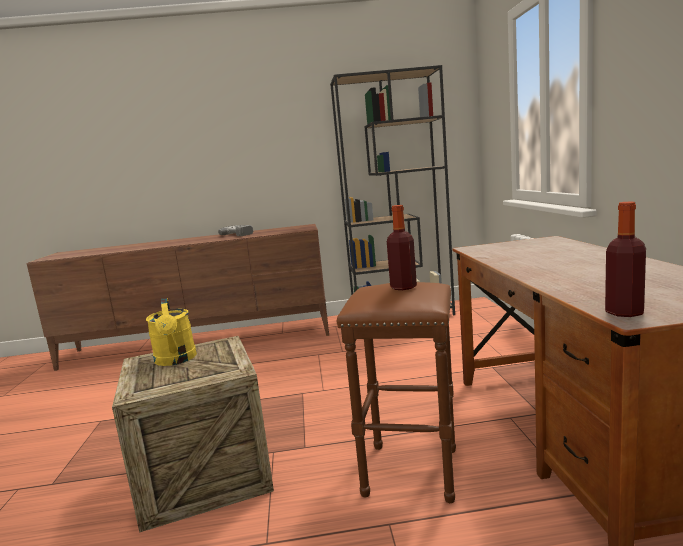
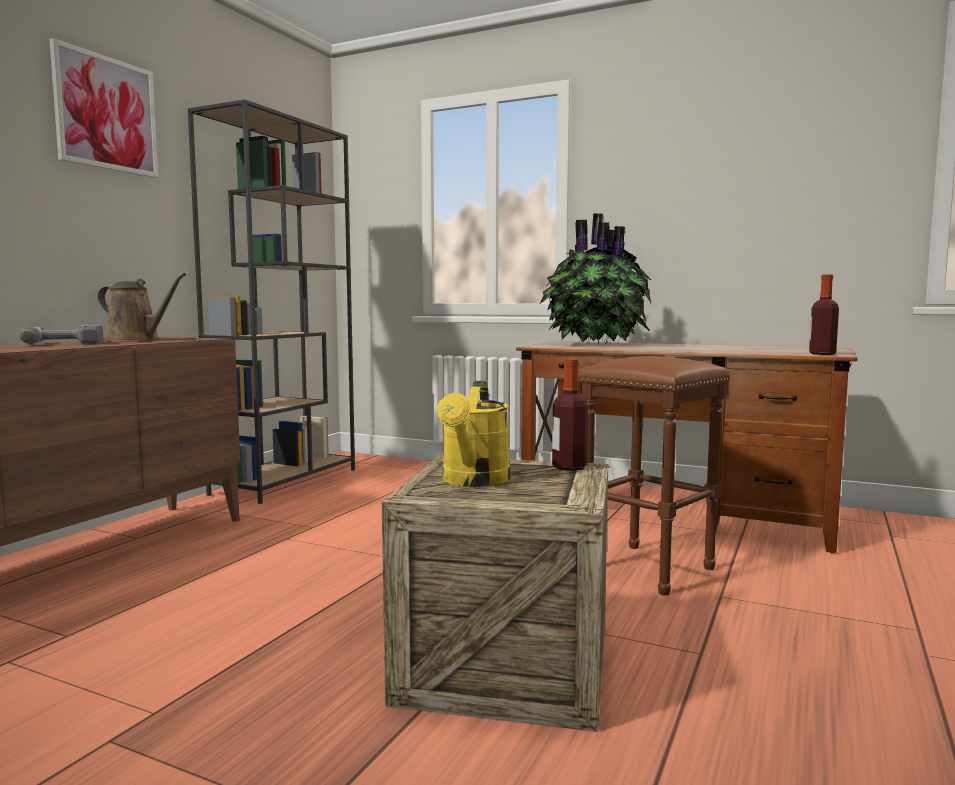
camera: 60 degrees left, 5 degrees down
(176, 360) = (473, 481): yellow watering can -> yellow watering can turned 90 degrees clockwise
(277, 230) = (136, 340): none -> brown watering can
(280, 104) = (106, 113): none -> picture
(403, 287) = (661, 355): bottle -> bottle (569, 467)
(532, 249) = (595, 344): none -> potted plant

